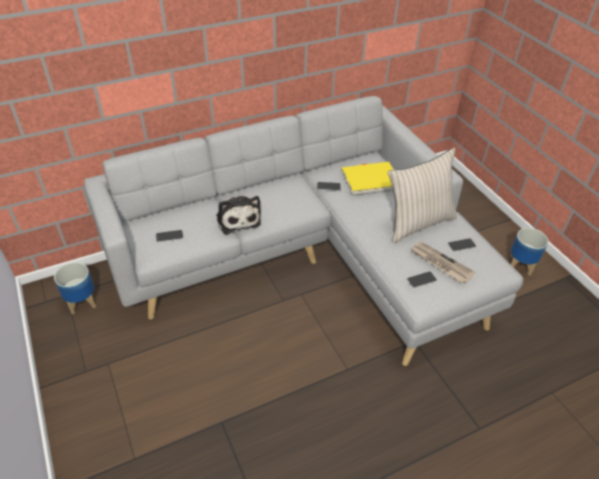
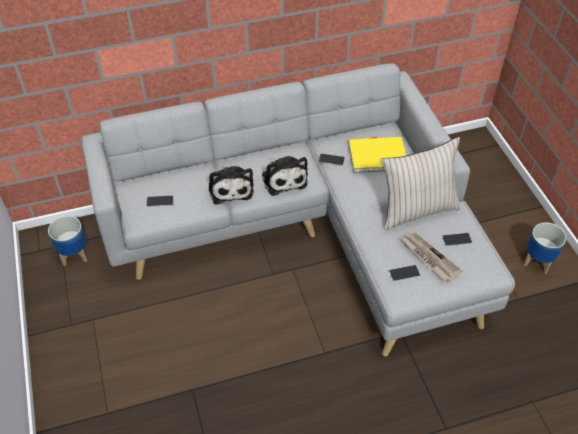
camera: 10 degrees right, 5 degrees up
(287, 206) = (283, 178): none -> plush toy

